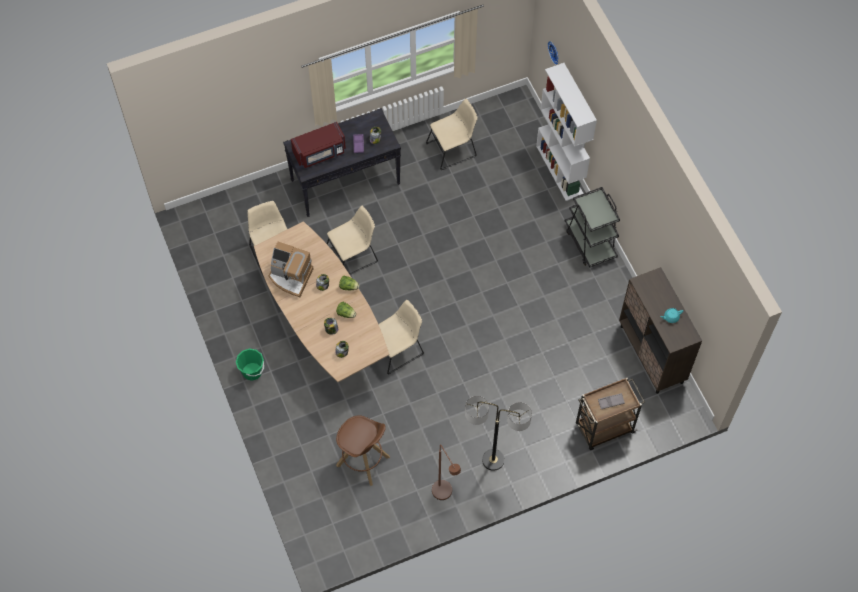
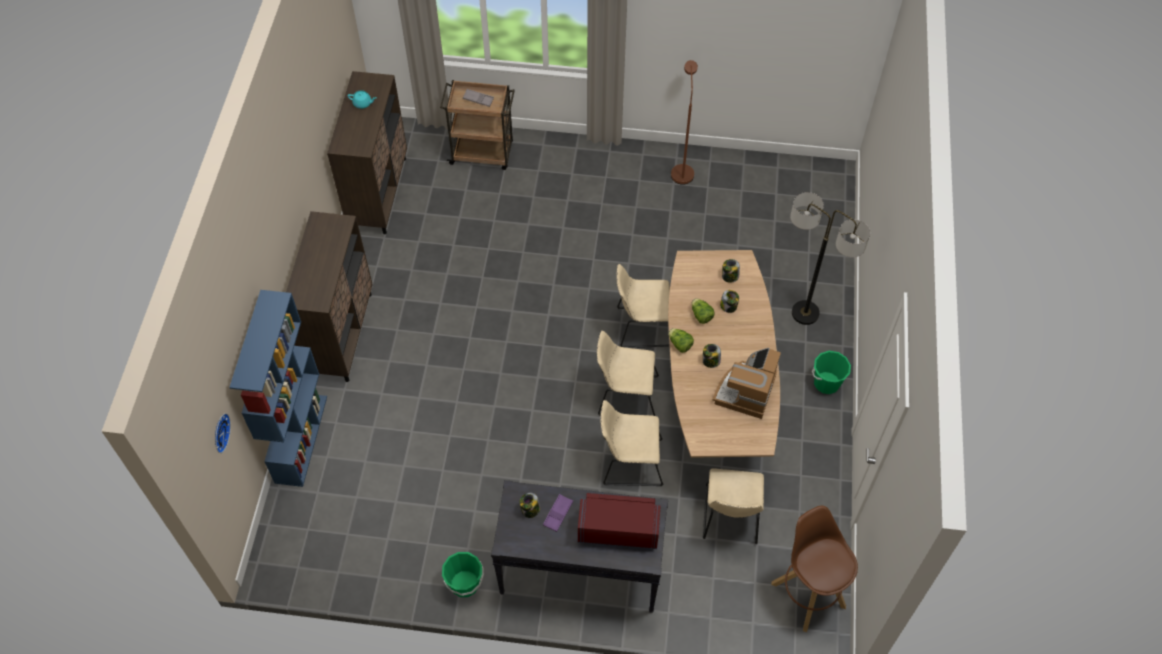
camera: 150 degrees left, 5 degrees down
(290, 277) = (745, 391): coffee machine -> coffee machine turned 120 degrees counterclockwise
(363, 461) = (747, 235): brown stool -> brown stool (807, 594)
(405, 143) = (464, 584): none -> green bucket
(453, 149) = (409, 540): beige chair -> beige chair (625, 395)
(493, 460) = (612, 177): floor lamp -> floor lamp (805, 313)
(560, 170) = (301, 438): white bookcase -> blue bookcase
(590, 242) = (341, 334): black cart -> brown cabinet

